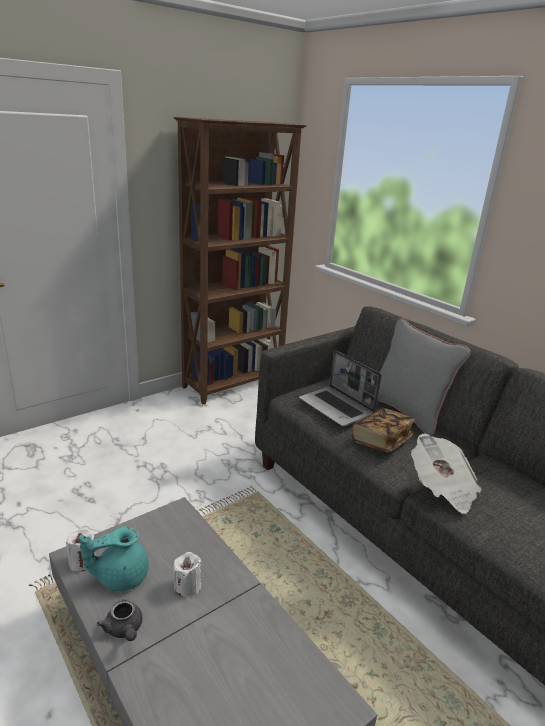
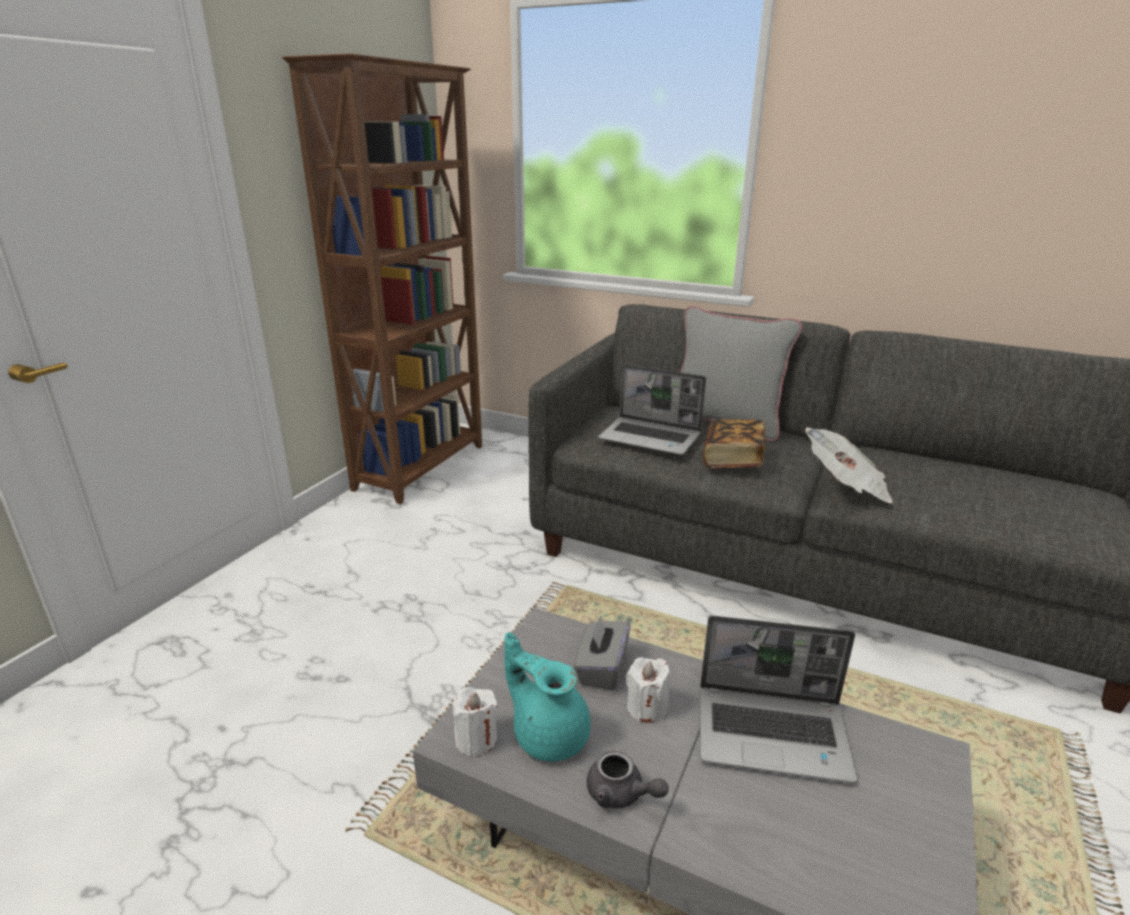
camera: 25 degrees left, 0 degrees up
(120, 576) = (549, 734): turquoise teapot -> turquoise teapot turned 90 degrees clockwise
(185, 551) = (601, 669): none -> grey tissue box
(247, 639) = (773, 733): none -> laptop

